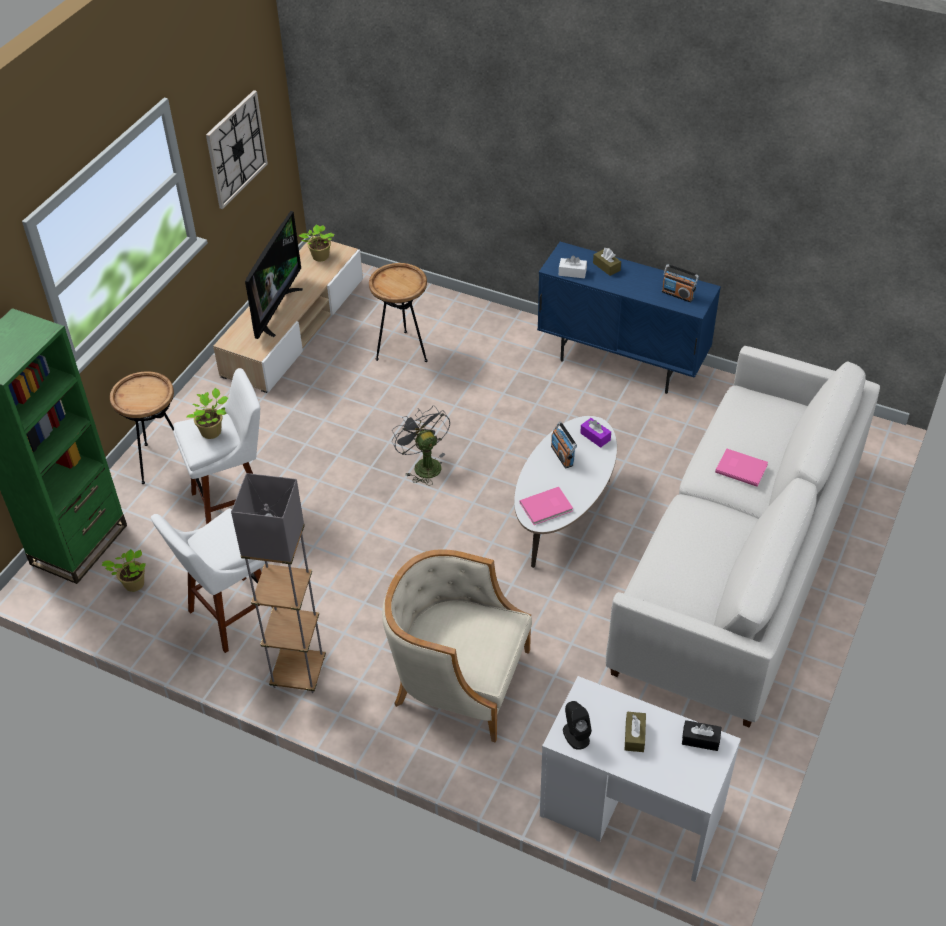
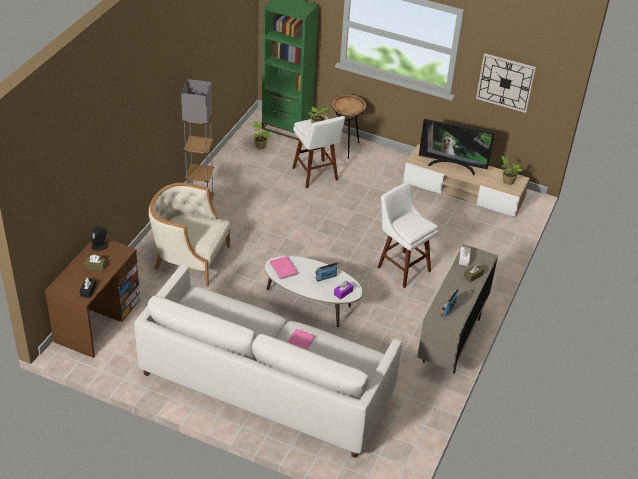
camera: 85 degrees right, 5 degrees down
(230, 616) = (238, 178): white stool -> white stool (402, 267)
(402, 350) = (449, 236): brown side table -> none
(423, 465) = (348, 246): grey fan -> none
(459, 679) = (190, 258): beige armchair -> beige armchair turned 90 degrees counterclockwise
(622, 363) = (451, 341): blue cabinet -> beige cabinet
(631, 813) = (98, 320): white desk -> brown desk

